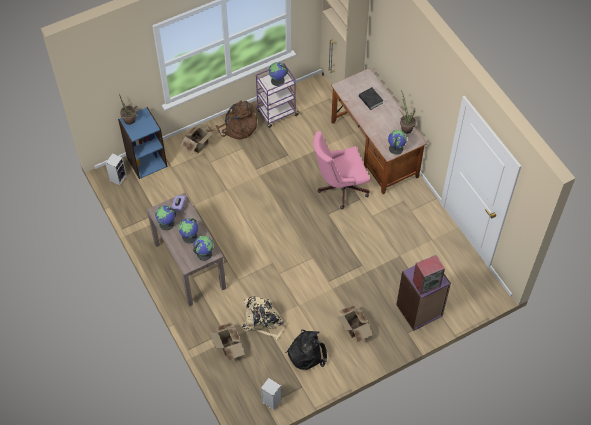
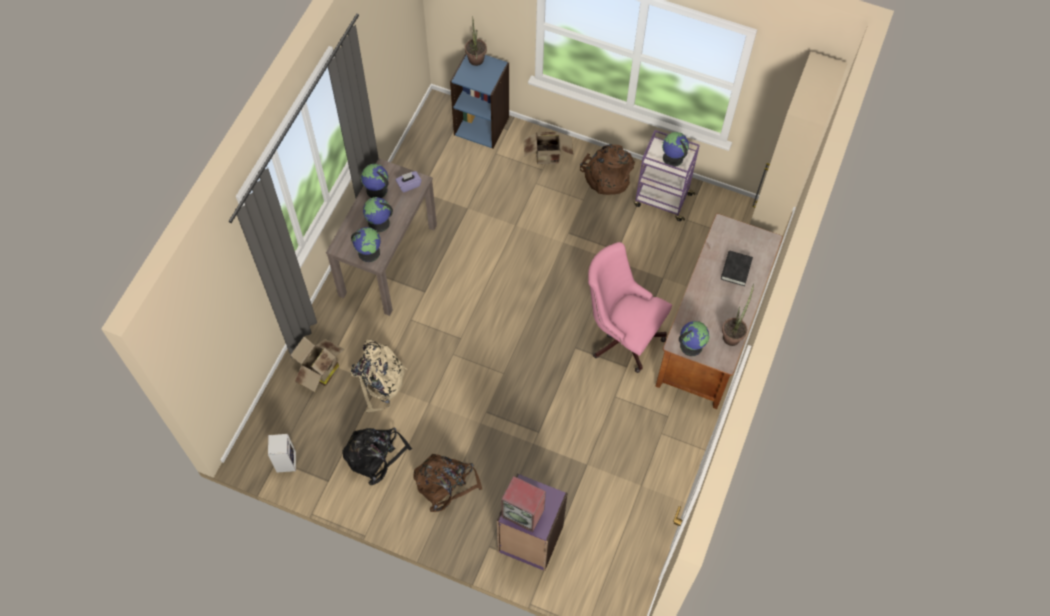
camera: 50 degrees right, 5 degrees up
(118, 177) = (438, 116): speaker -> none
(353, 329) = (445, 483): cardboard box -> brown backpack

